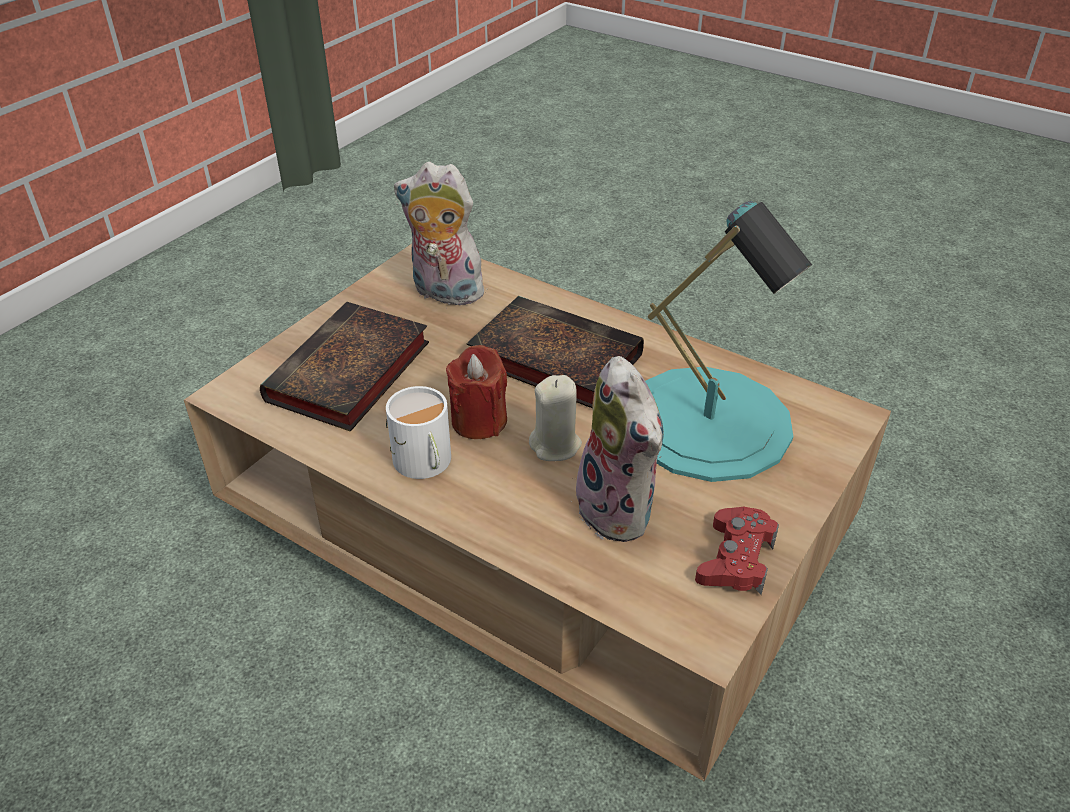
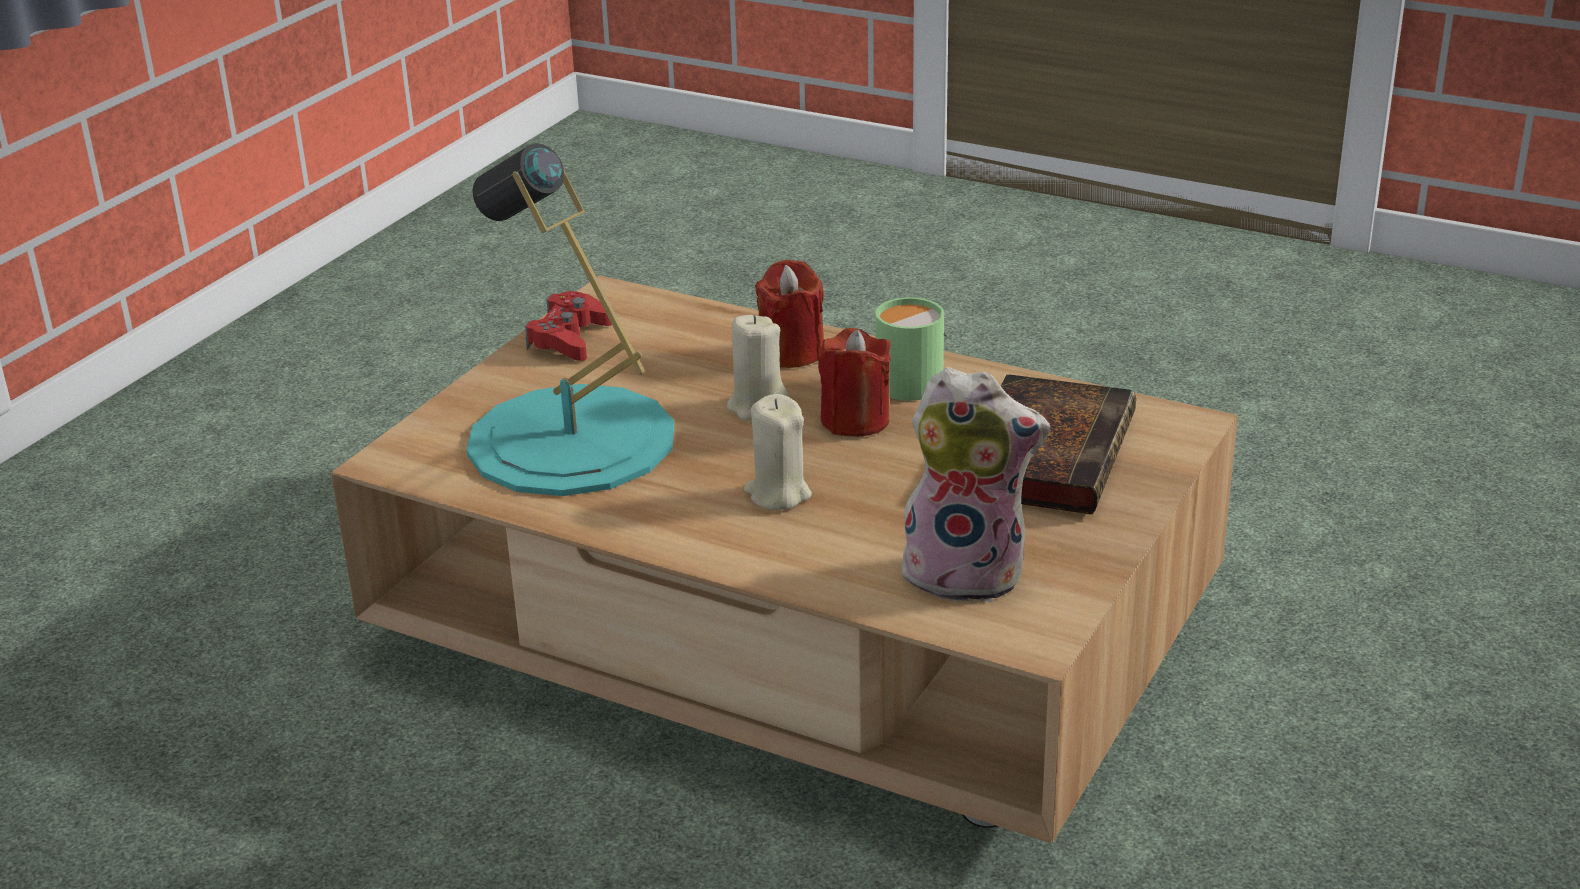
camera: 175 degrees right, 10 degrees down
(424, 463) = (905, 380): white mug -> green mug
(515, 511) = (792, 353): none -> red candle
(550, 358) = (778, 494): book -> beige candle
(621, 511) = (681, 361): plush toy -> none

